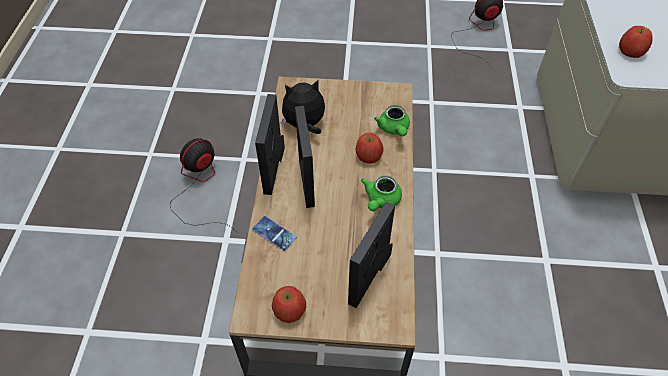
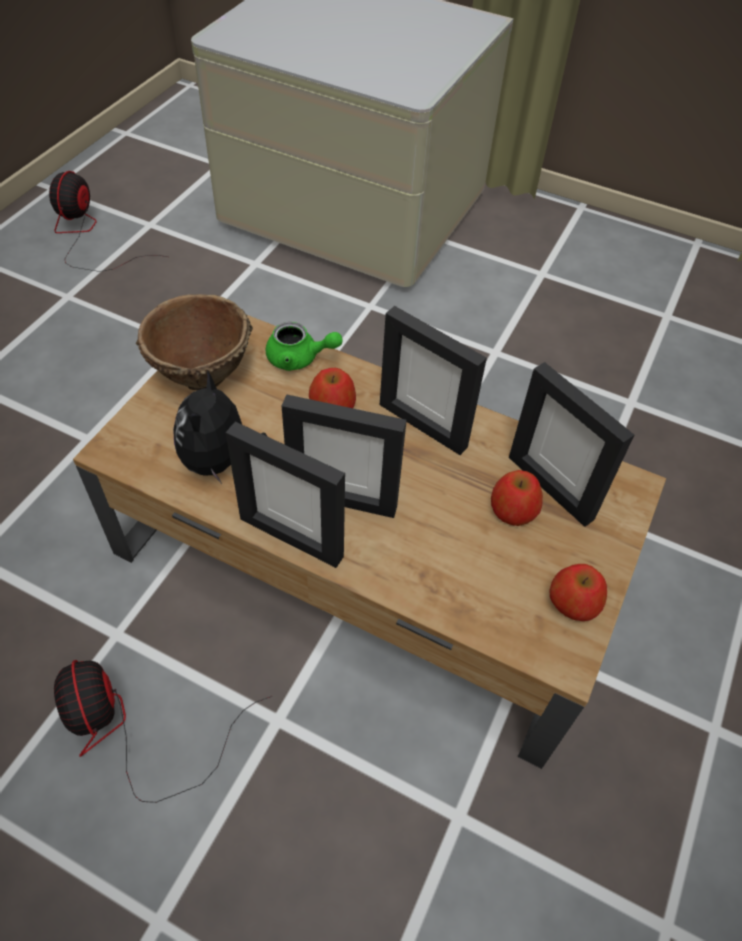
camera: 70 degrees left, 0 degrees up
(274, 233) = (424, 578): phone -> none
(357, 96) = (201, 373): none -> brown bowl
(380, 200) = (424, 424): green teapot -> picture frame
(631, 51) = (379, 76): apple -> apple (513, 509)

